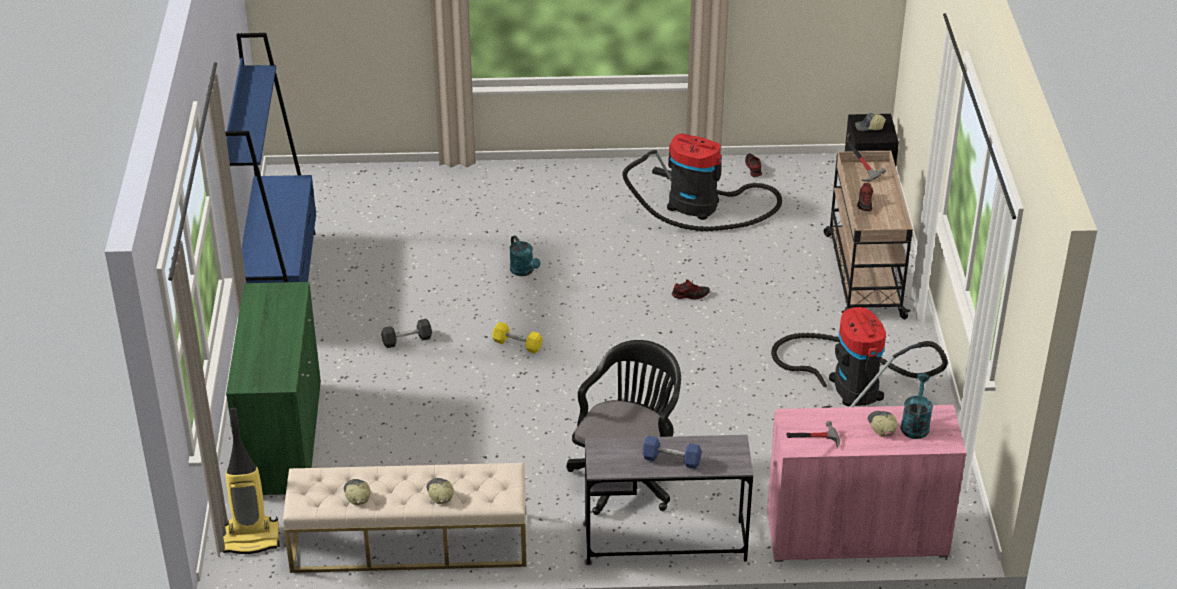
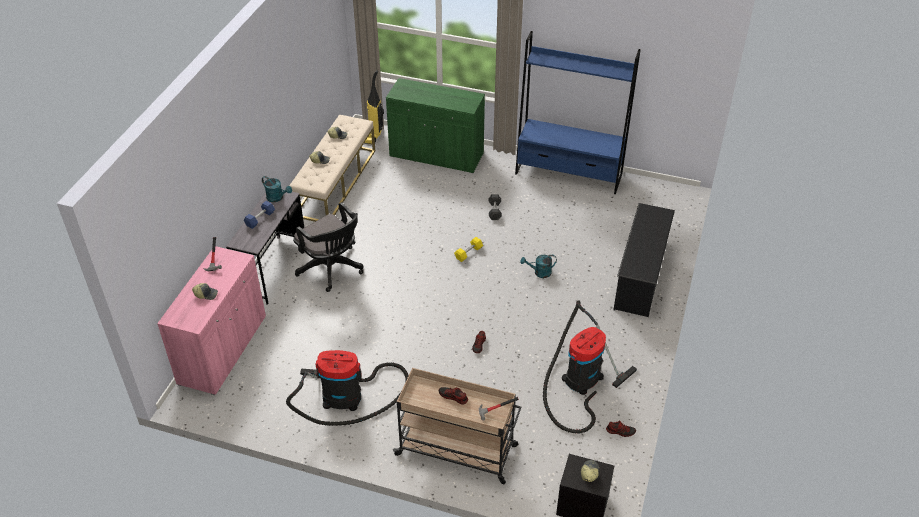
camera: 110 degrees right, 5 degrees up
(489, 188) = (640, 278): none -> black shoe rack
(915, 424) = (196, 310): turquoise watering can -> turquoise watering can (277, 198)

